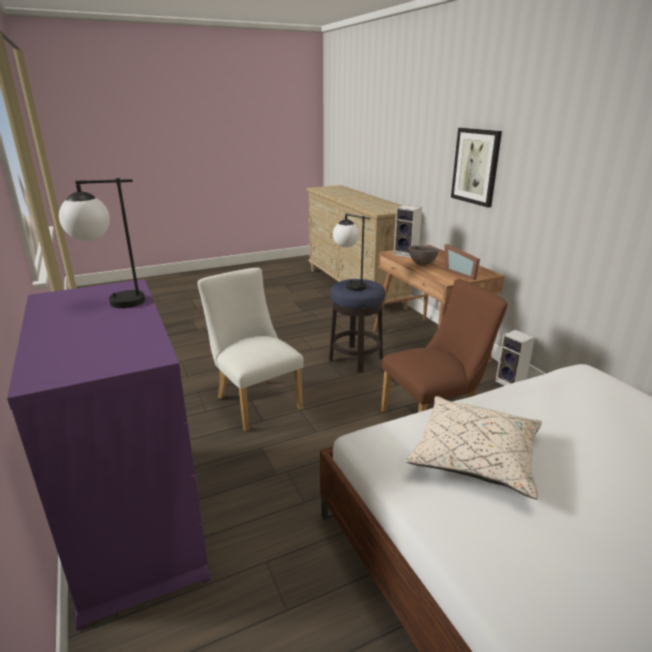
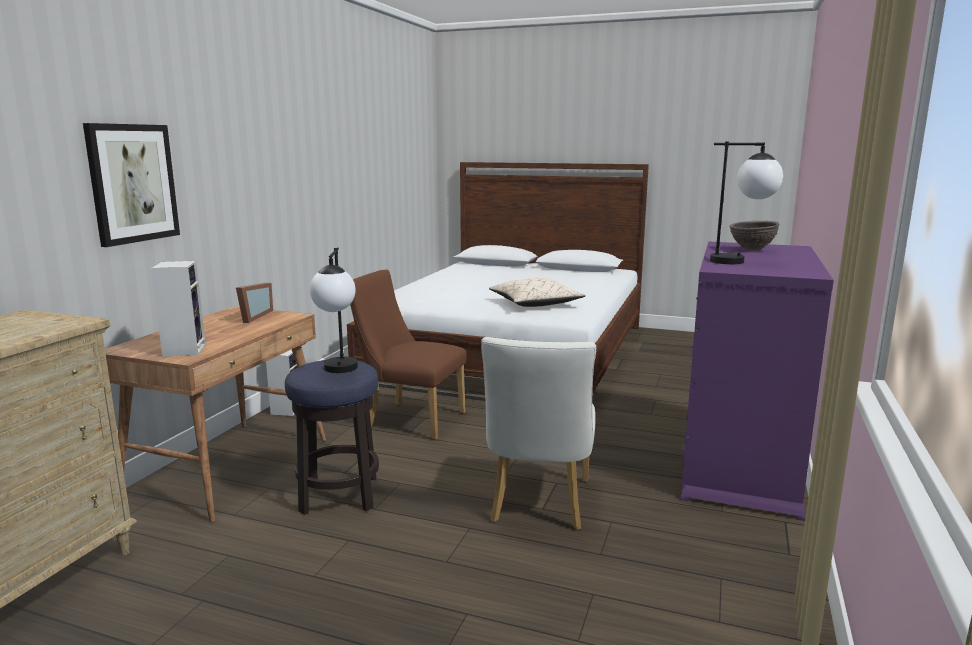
camera: 135 degrees left, 10 degrees down
(422, 265) = (238, 333): brown bowl -> brown bowl (751, 250)

